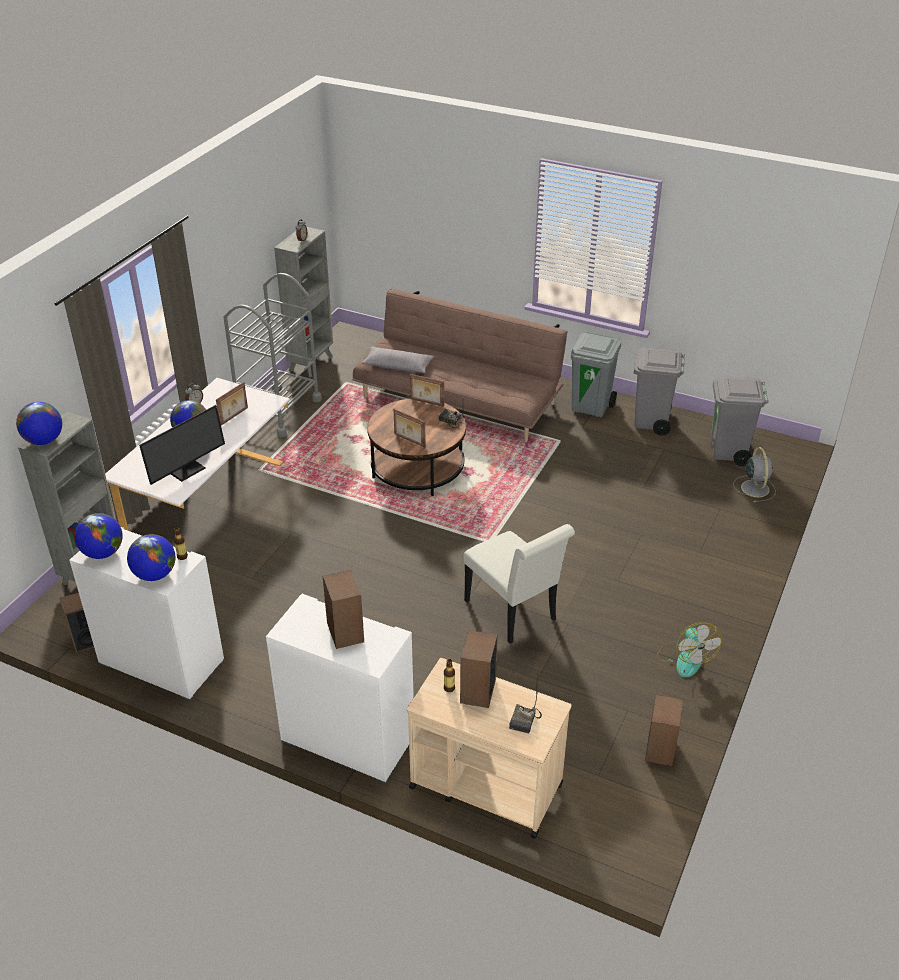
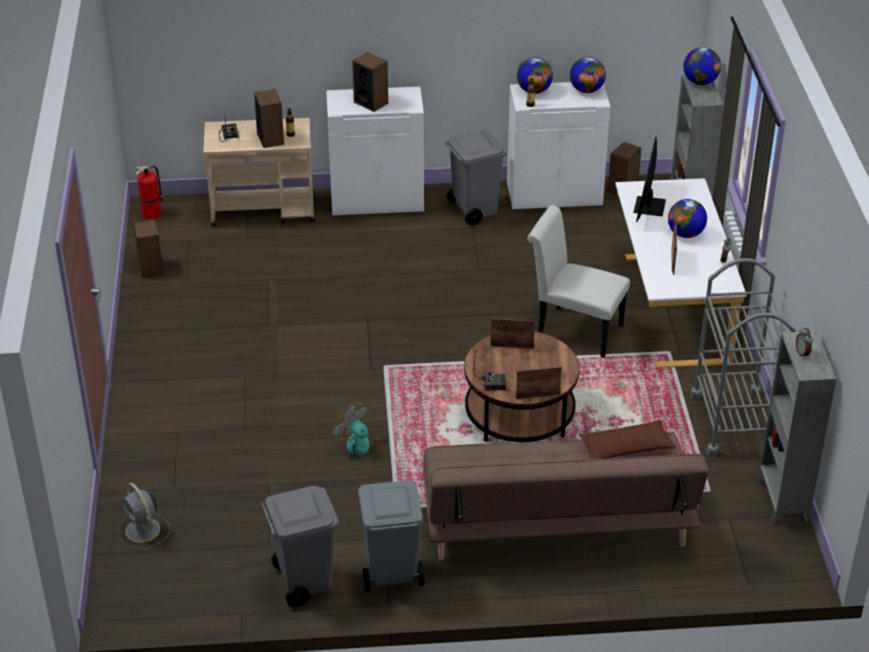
camera: 150 degrees right, 0 degrees up
(398, 366) = (626, 448): grey pillow -> brown pillow
(514, 614) = (319, 316): white chair -> white chair (573, 330)
(625, 844) = (152, 213): none -> fire extinguisher
(685, 658) = (155, 333): fan -> fan (363, 448)
(728, 452) = (189, 571): grey trash can -> grey trash can (474, 210)

